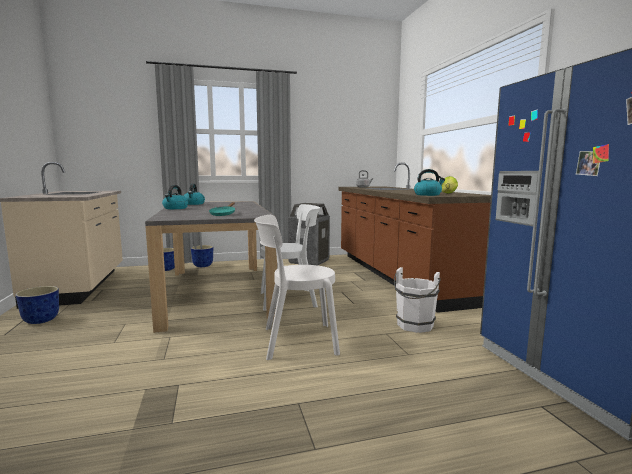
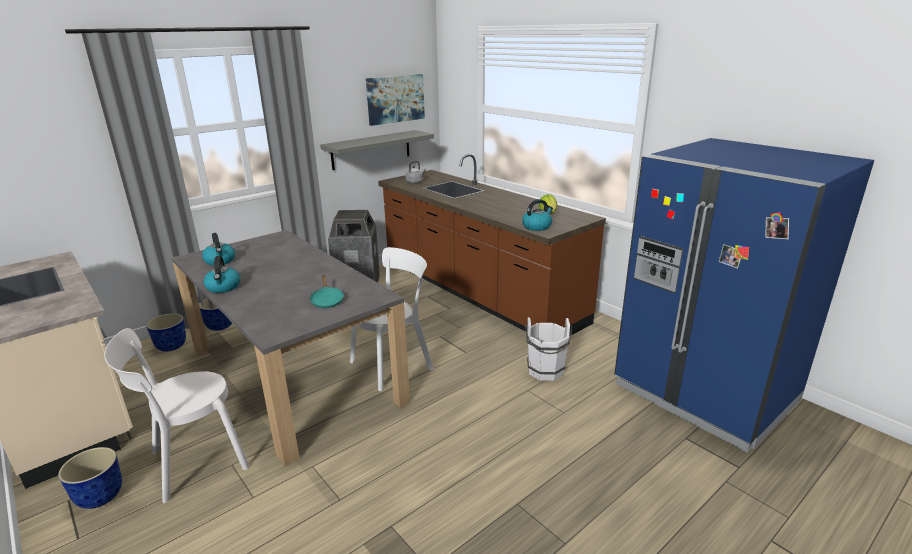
camera: 25 degrees left, 15 degrees up
(295, 341) = (452, 428): white chair -> white chair (194, 462)
(337, 164) = (371, 149): none -> grey shelf
(360, 130) = (395, 99): none -> picture

